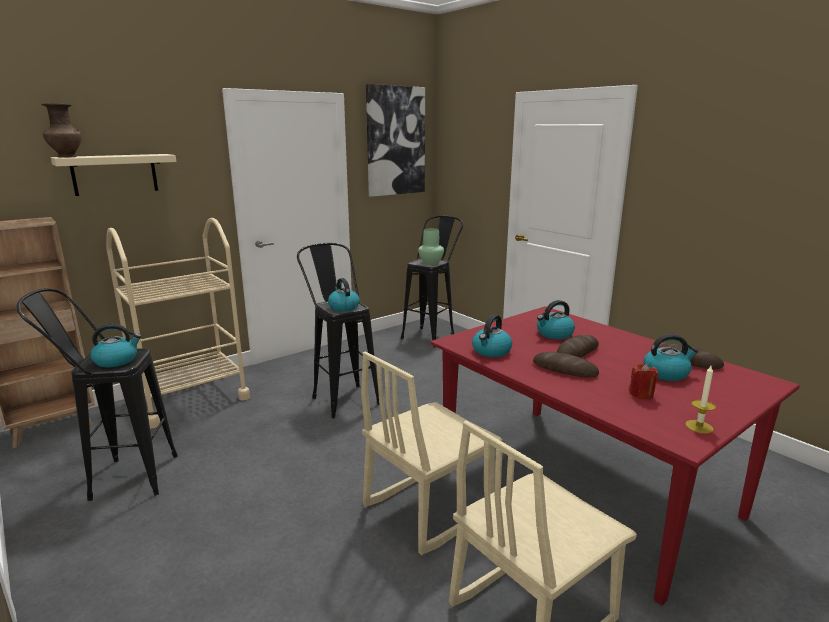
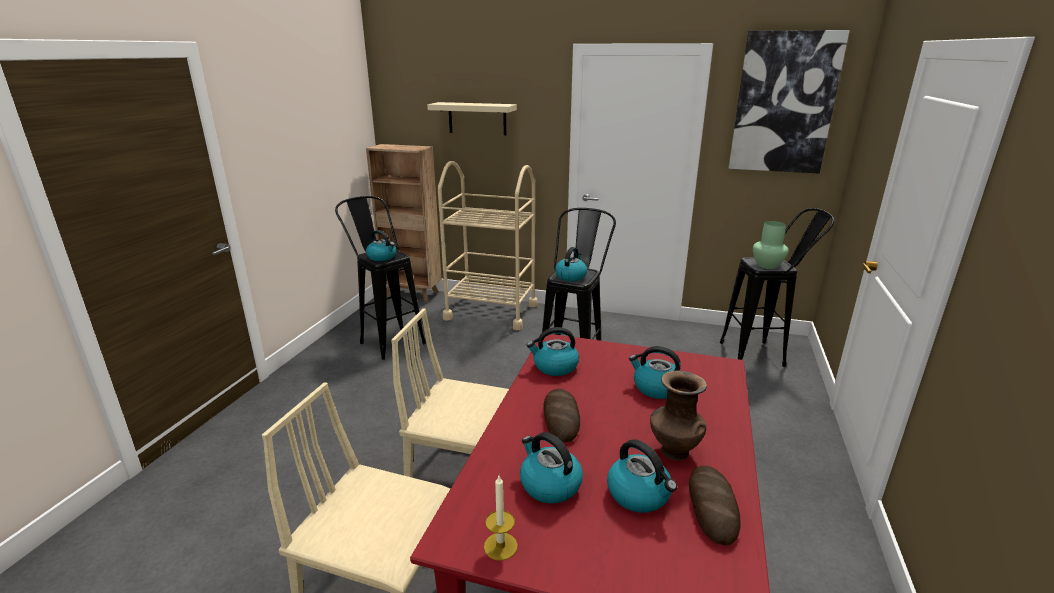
camera: 55 degrees right, 5 degrees up
(66, 157) = (440, 103): brown vase -> brown vase (673, 451)
(577, 351) = (624, 414): bread -> none
(641, 394) = (549, 485): red candle -> kettle

